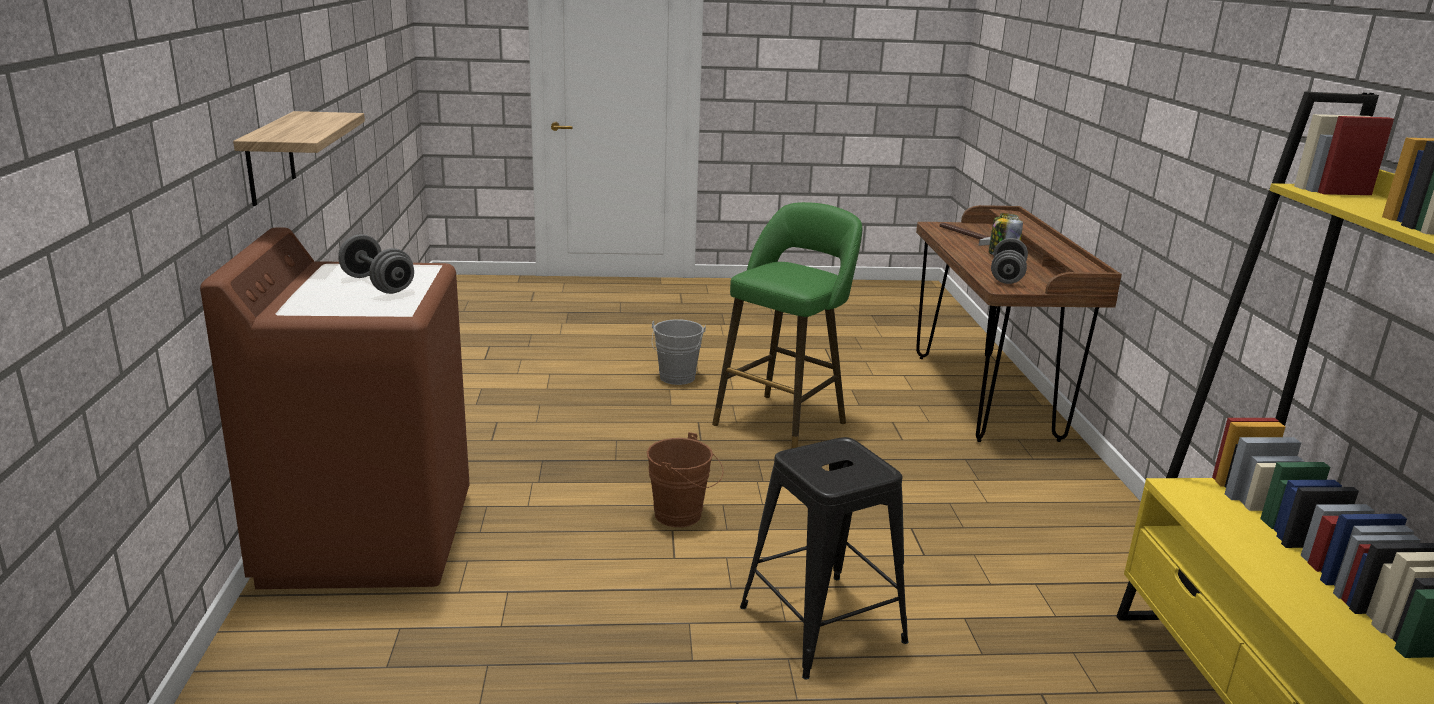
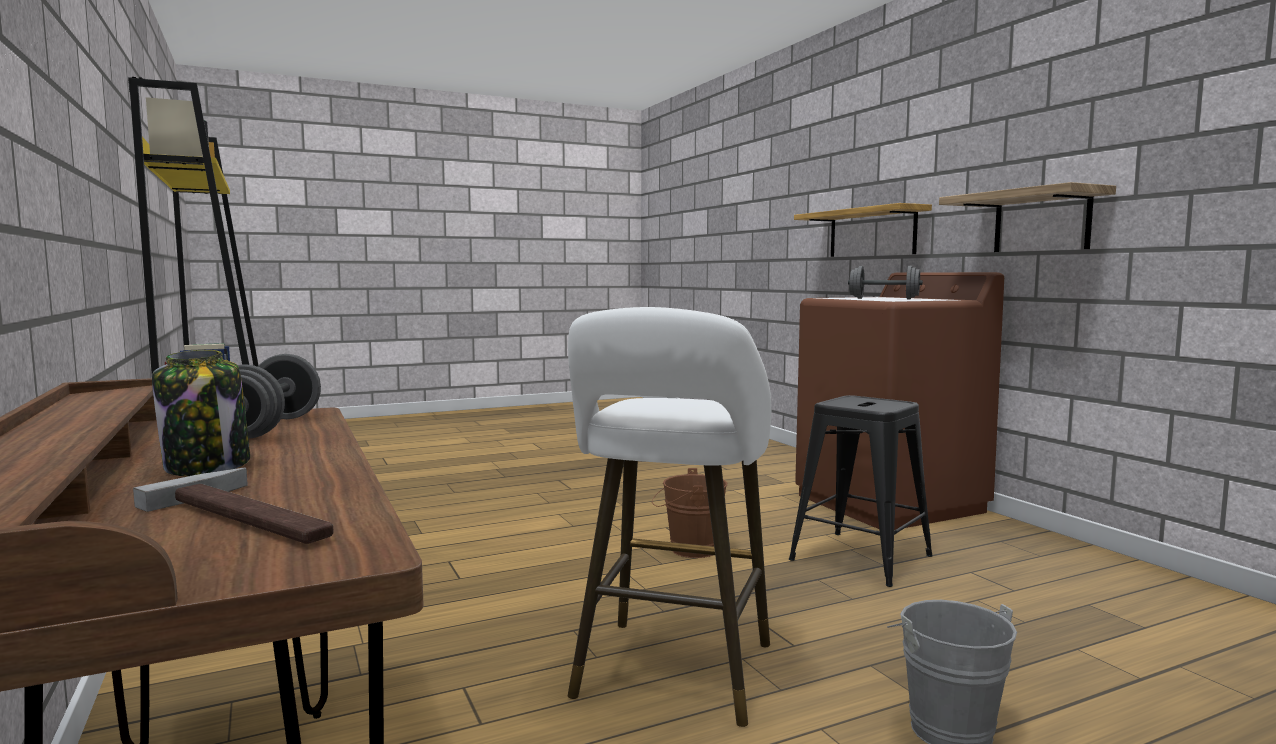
camera: 160 degrees right, 15 degrees down
(139, 234) = (871, 233): none -> shelf
(784, 421) = (672, 676): green stool -> white stool
(822, 624) = (531, 516): black stool -> black stool (861, 558)

